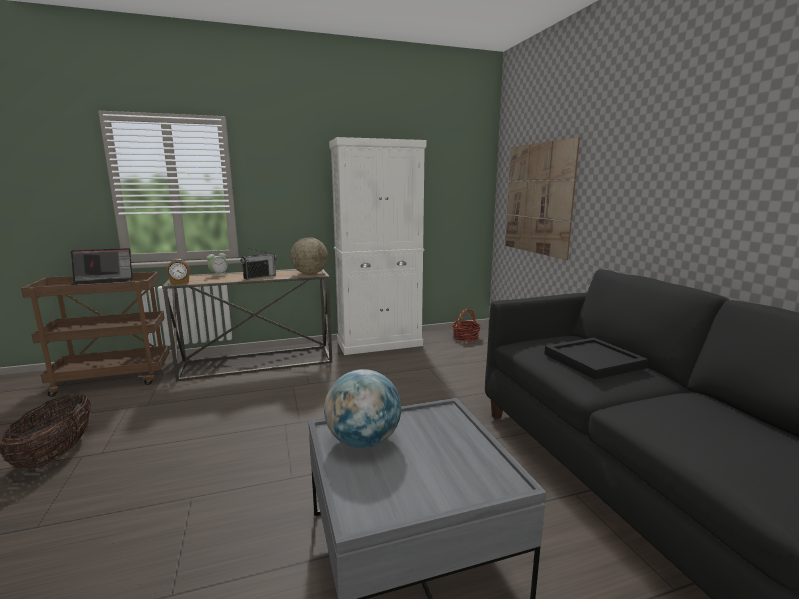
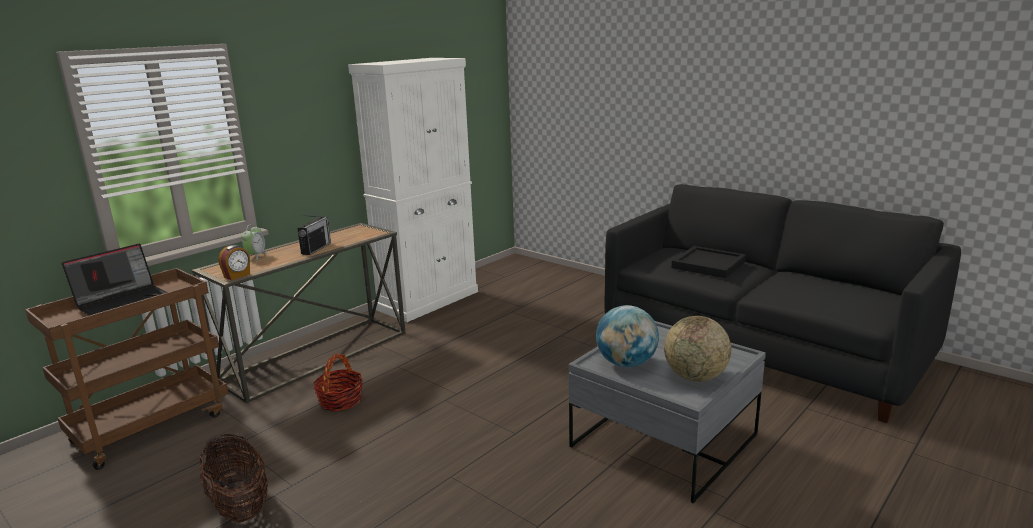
camera: 30 degrees left, 5 degrees up
(310, 274) = (369, 233): globe -> globe (695, 377)
(465, 337) = (510, 273): basket -> basket (340, 400)
(538, 199) = (576, 113): picture -> none

